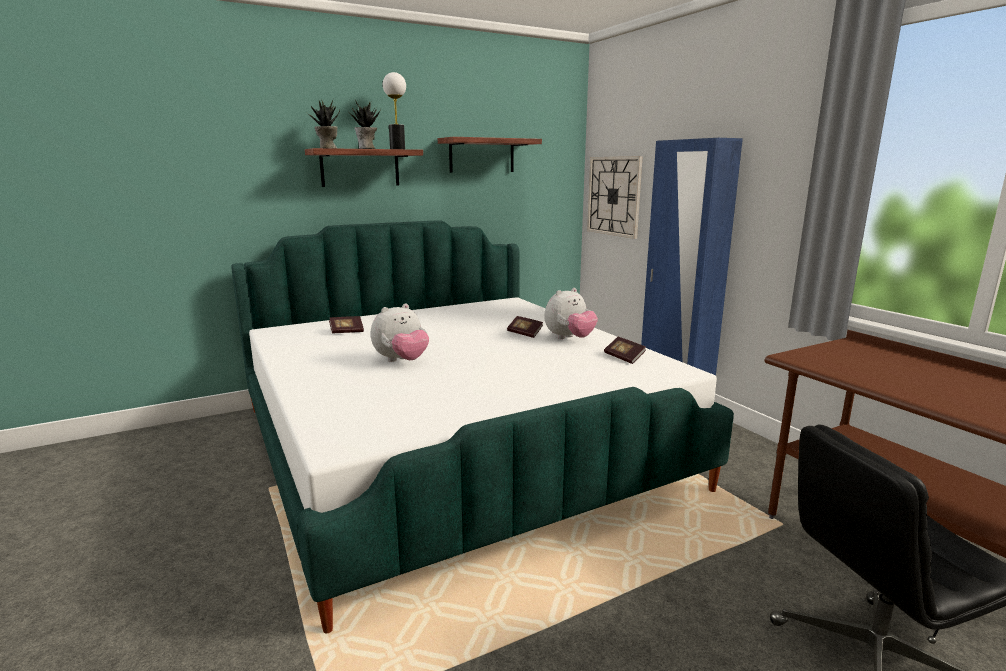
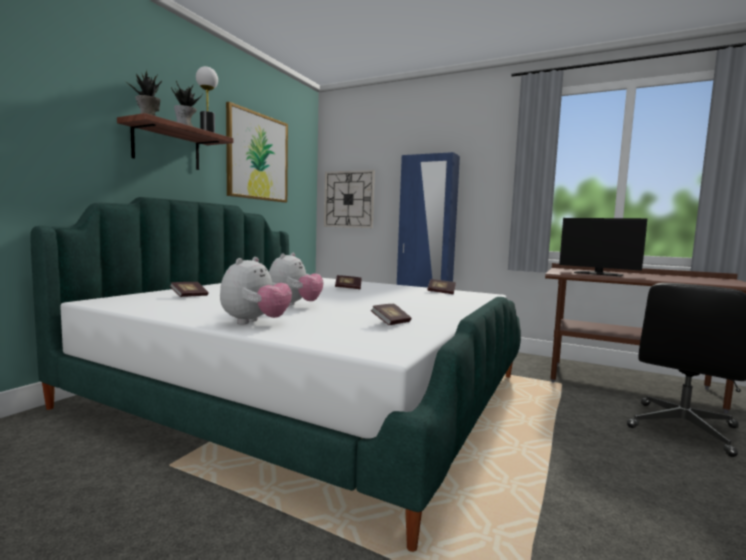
camera: 35 degrees left, 10 degrees down
(430, 407) = (391, 323): none -> book
(482, 155) = (258, 157): shelf -> picture
(569, 338) = (385, 288): plush toy -> plush toy (255, 322)
(870, 369) = (598, 274): none -> monitor

